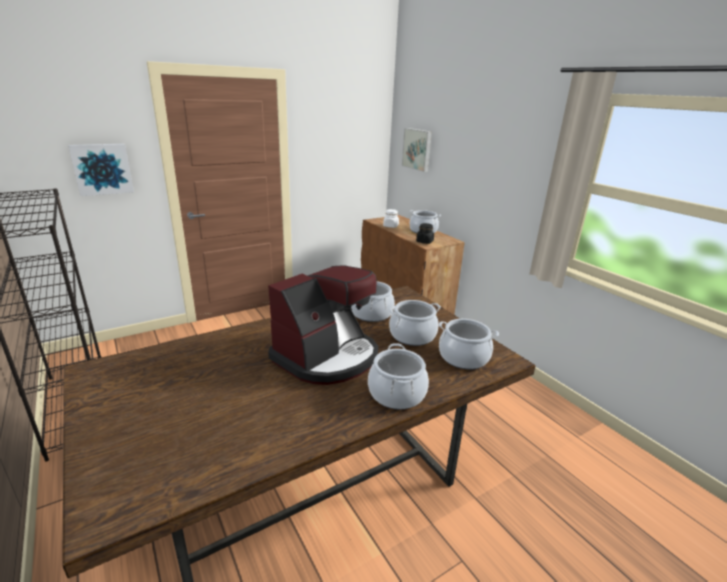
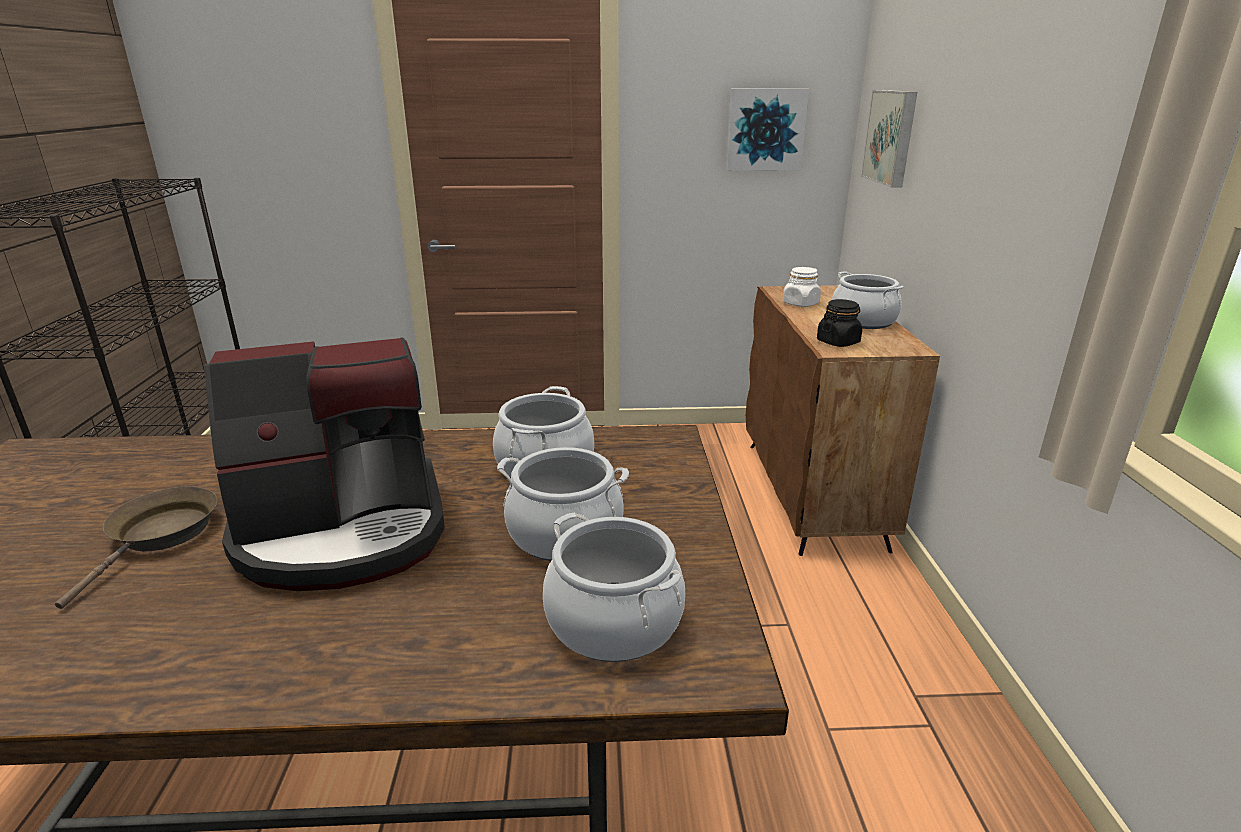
camera: 30 degrees right, 0 degrees up
(102, 169) = (301, 157): picture -> picture (765, 129)
(246, 381) = (160, 536): none -> brown frying pan
(396, 393) = (354, 656): cooking pot -> none

